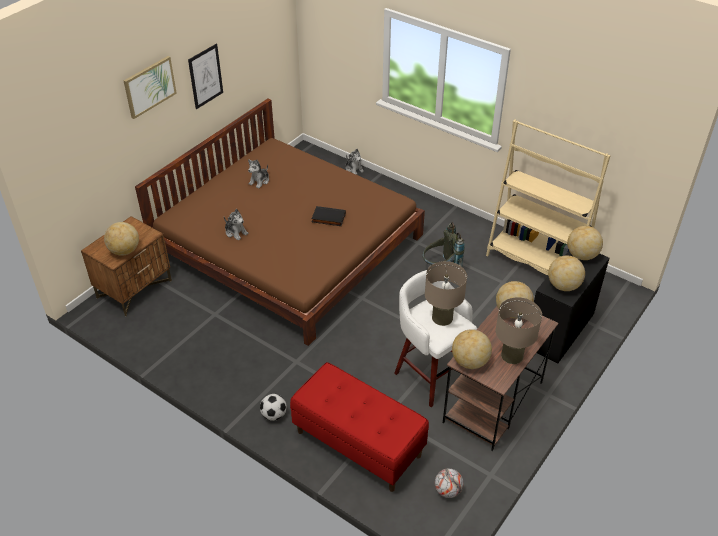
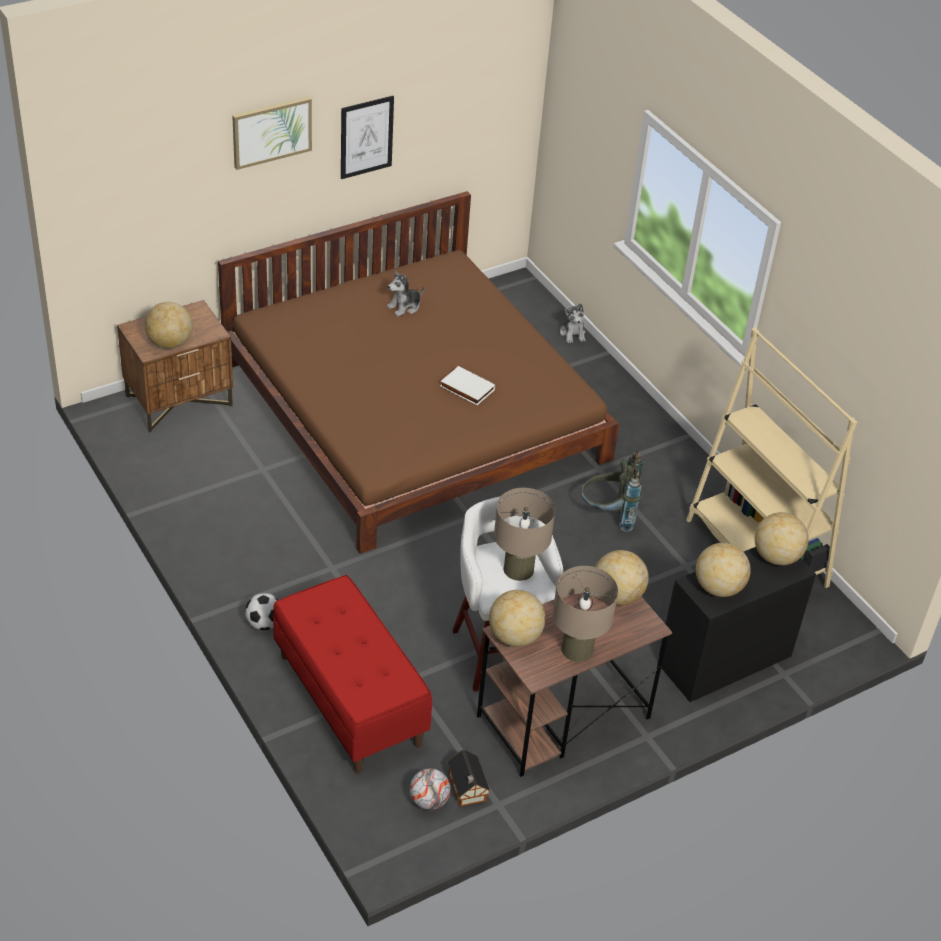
camera: 20 degrees right, 0 degrees up
(236, 232) = (331, 367): plush toy -> none
(328, 218) = (466, 388): black book -> white book
(466, 472) = (467, 789): none -> toy house

